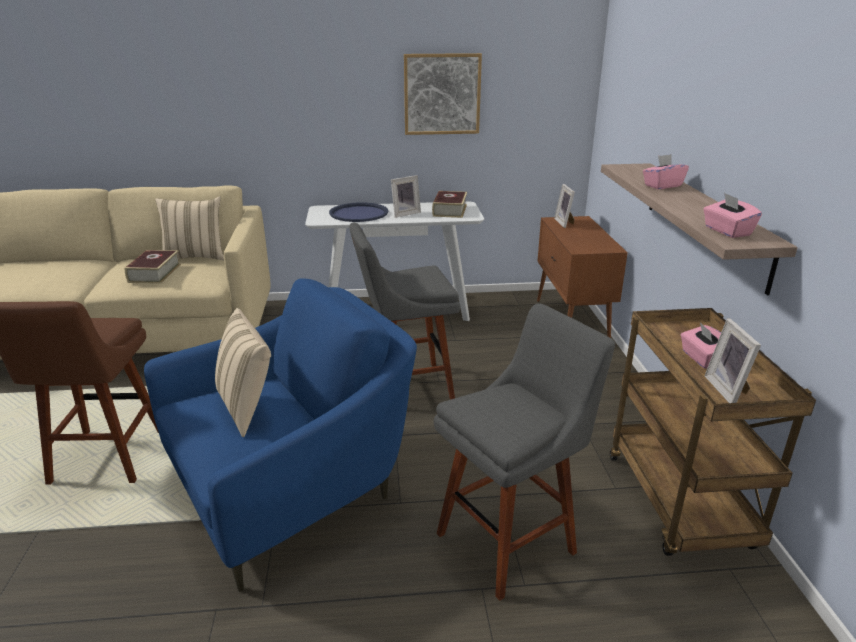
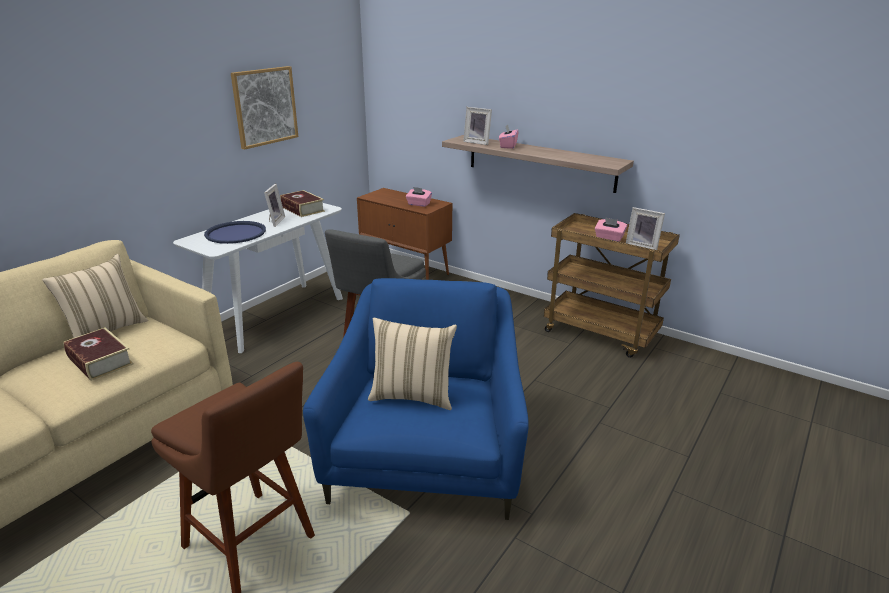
camera: 50 degrees left, 0 degrees up
(511, 540) = (573, 394): grey stool -> none
(565, 223) = (380, 196): picture frame -> picture frame (478, 142)
(727, 231) = (596, 161): pink tissue box -> pink tissue box (418, 204)

